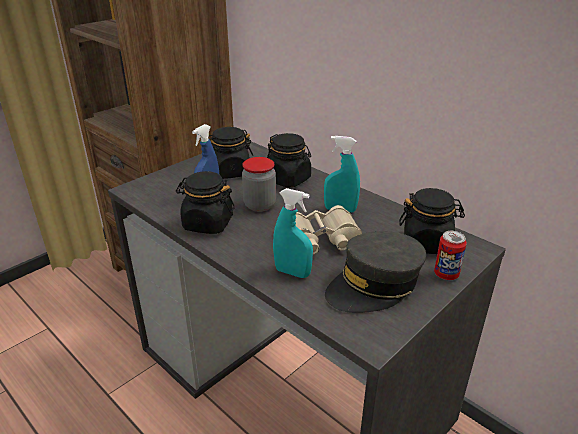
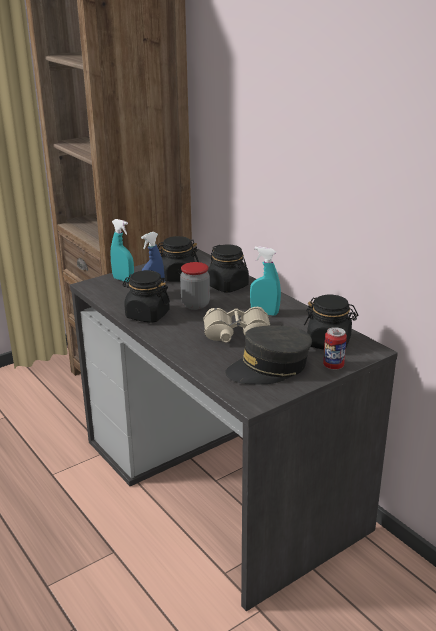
camera: 10 degrees right, 5 degrees down
(292, 272) = (206, 354): turquoise spray bottle -> turquoise spray bottle (123, 280)

